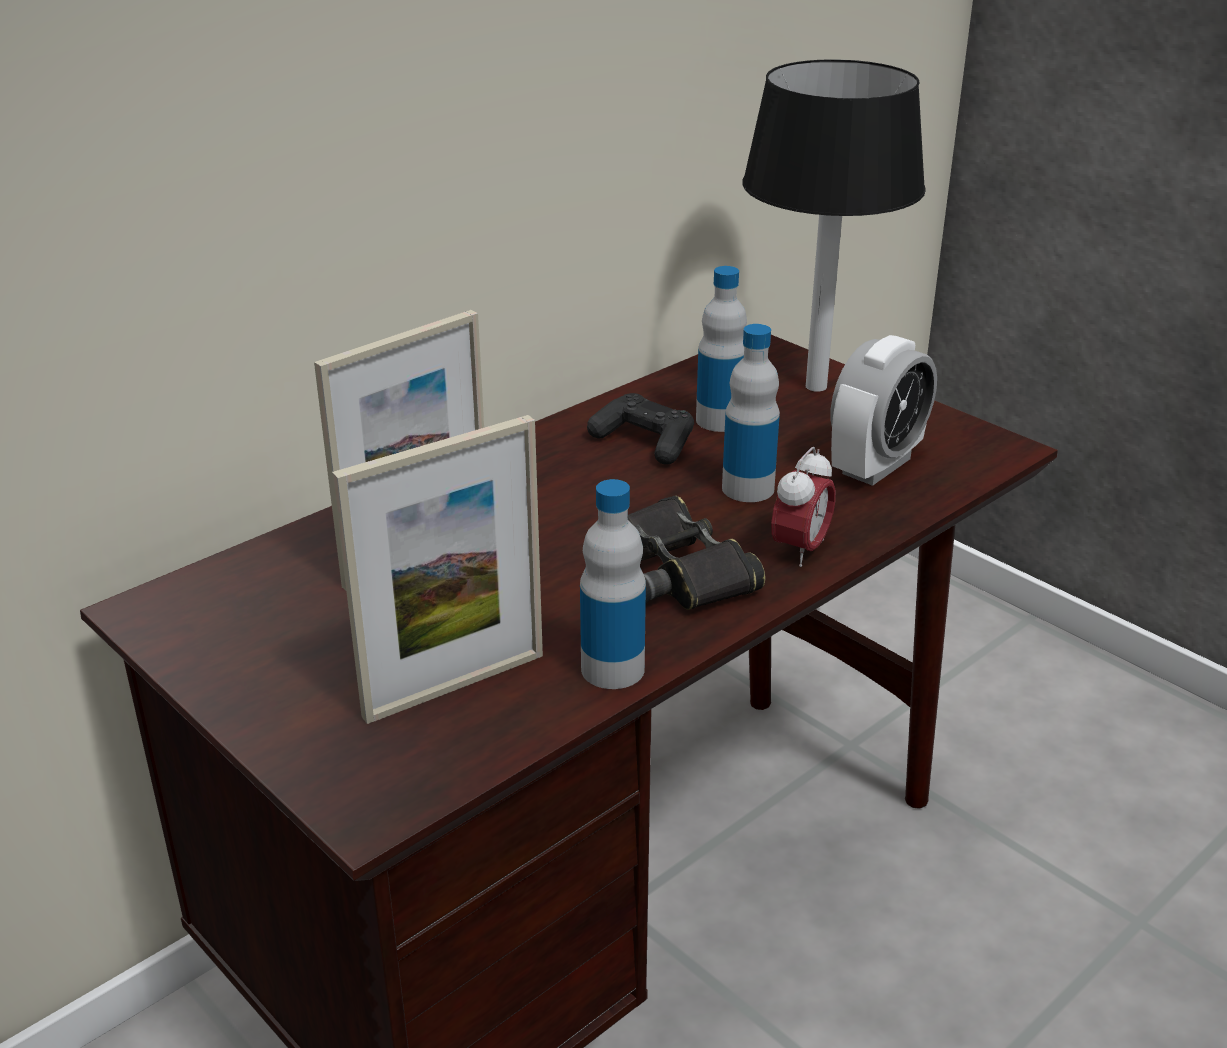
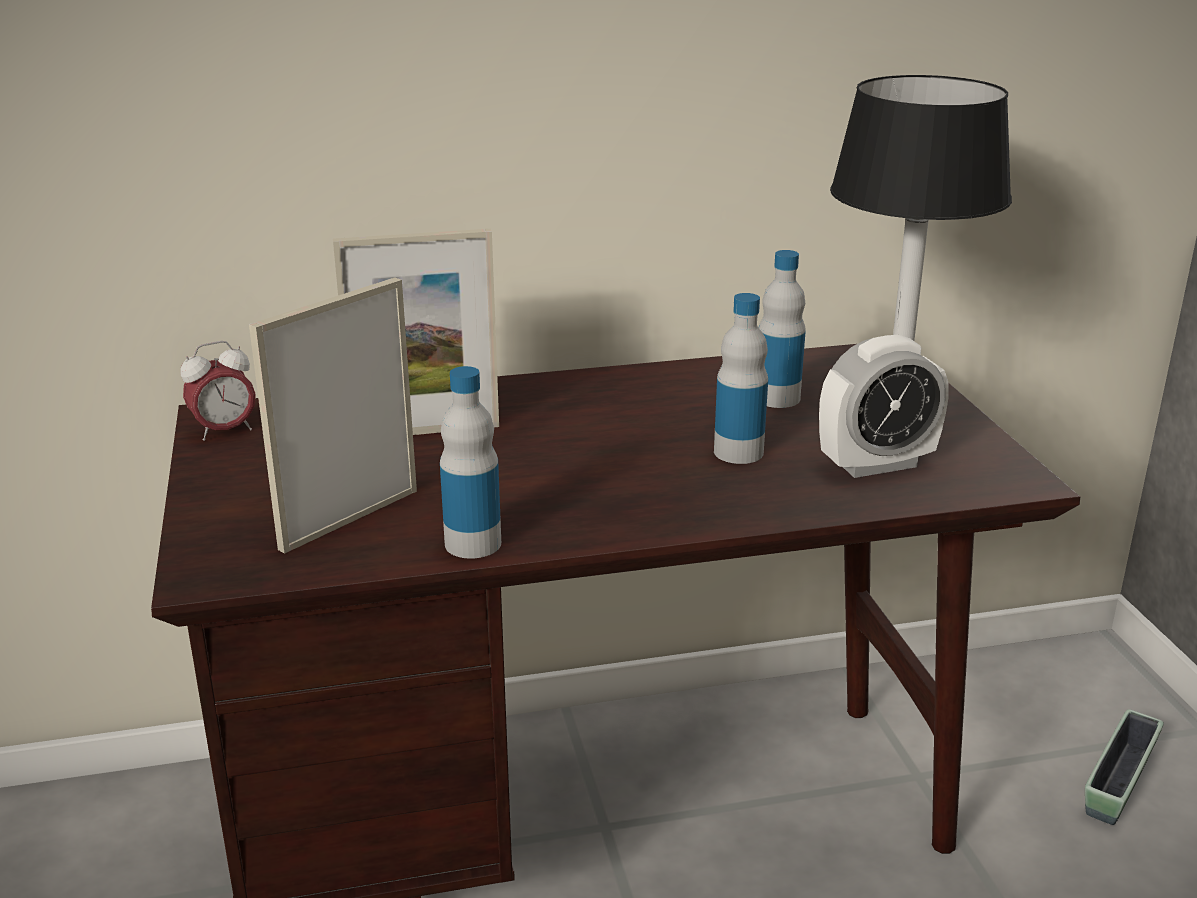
camera: 30 degrees right, 5 degrees down
(454, 685) = (350, 519): picture frame -> picture frame turned 135 degrees clockwise
(644, 442) = (693, 398): black game controller -> none
(672, 571) = (601, 493): black binoculars -> none
(800, 550) = (727, 507): alarm clock -> alarm clock (224, 431)
(1002, 689) = (1119, 782): none -> planter

